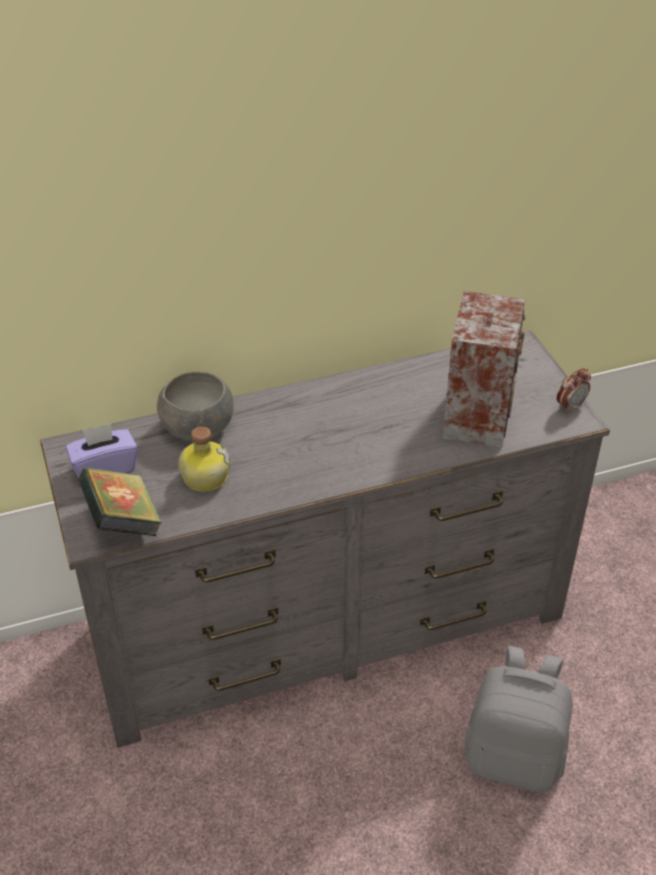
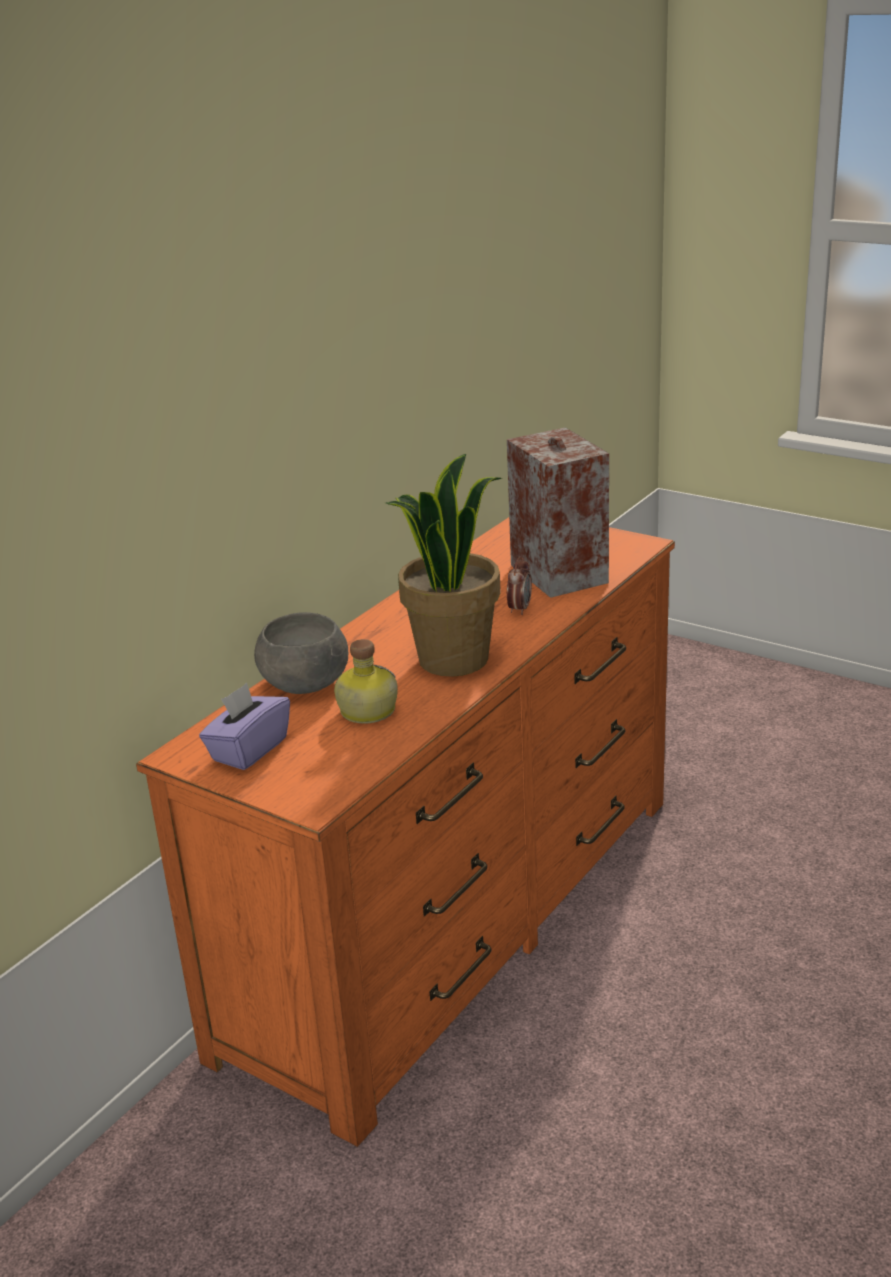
camera: 35 degrees left, 15 degrees down
(123, 522) = (330, 776): book -> none
(308, 461) = (452, 659): none -> potted plant
(326, 623) = (458, 919): grey dresser -> orange dresser
(514, 758) = (745, 924): grey backpack -> none
(570, 407) = (624, 539): alarm clock -> alarm clock (519, 609)

